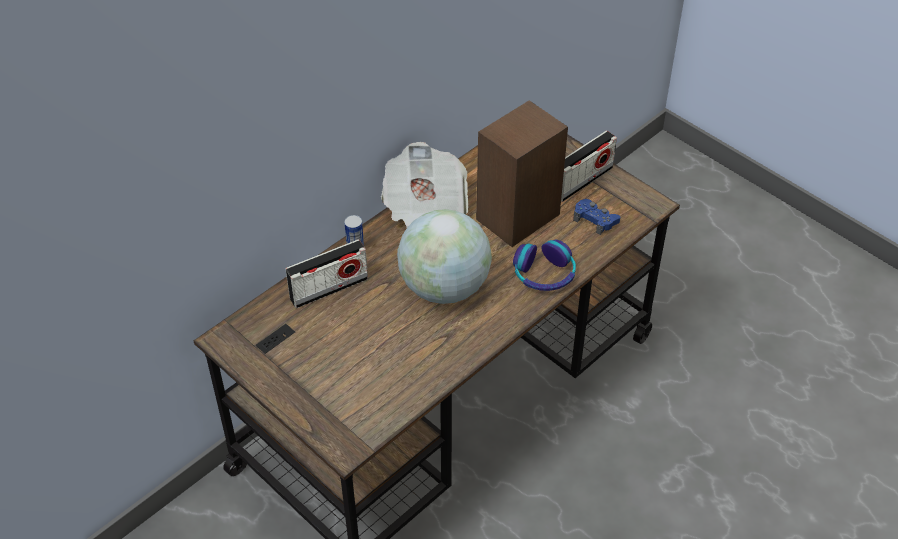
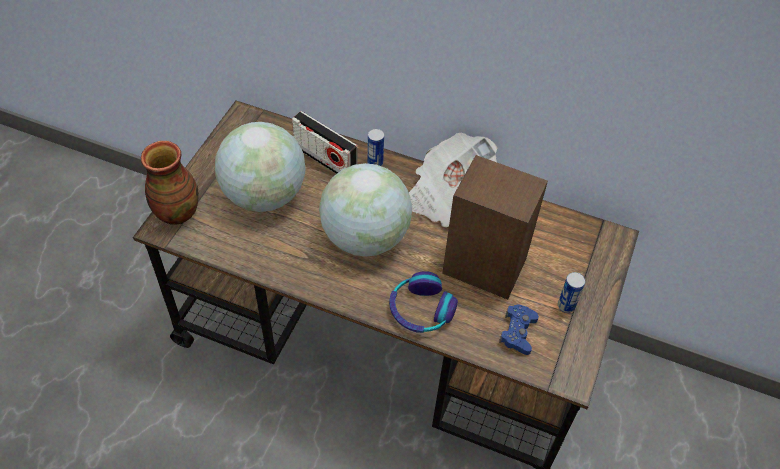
camera: 65 degrees right, 5 degrees up
(330, 430) = (176, 212): none -> vase
(349, 350) = (264, 195): none -> globe
(582, 181) = (566, 305): radio -> can

